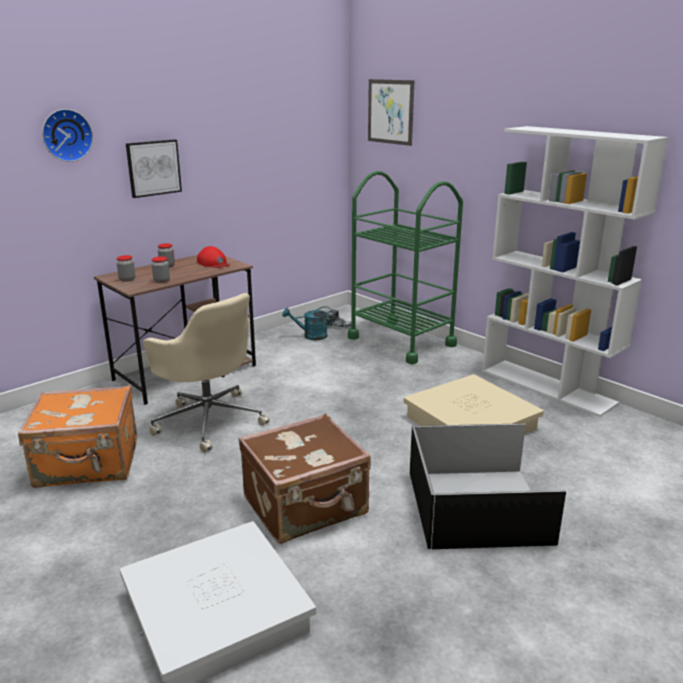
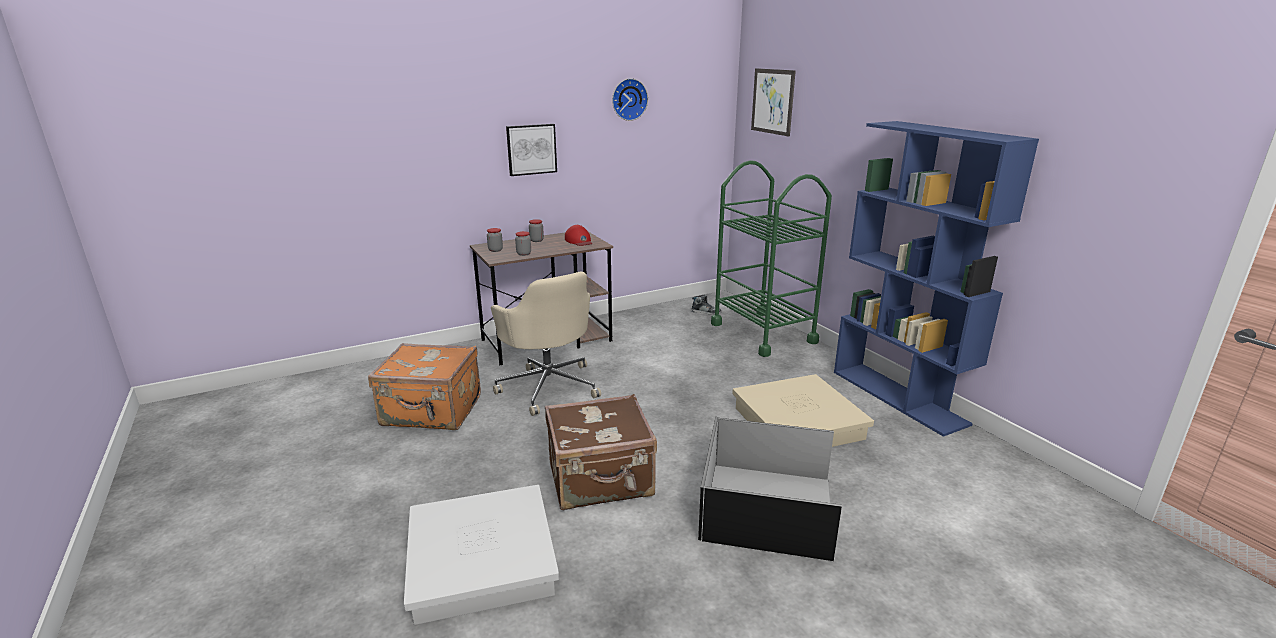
camera: 15 degrees right, 0 degrees up
(66, 135) = (452, 117): wall clock -> wall clock (628, 99)
(311, 336) = (675, 318): turquoise watering can -> none
(548, 387) = (899, 397): white bookcase -> blue bookcase

